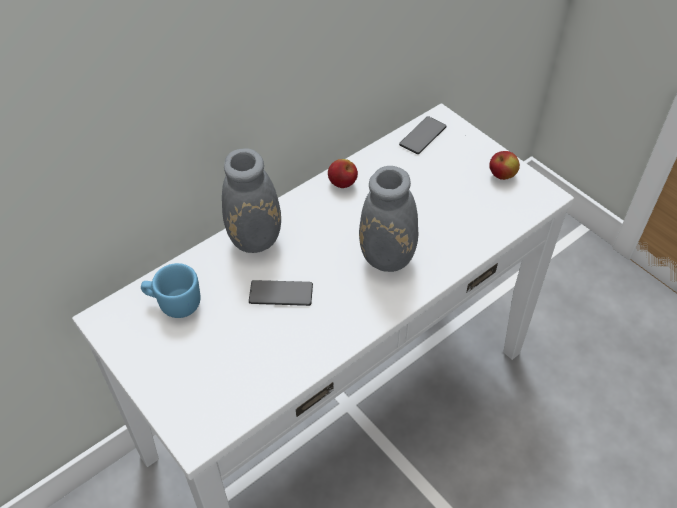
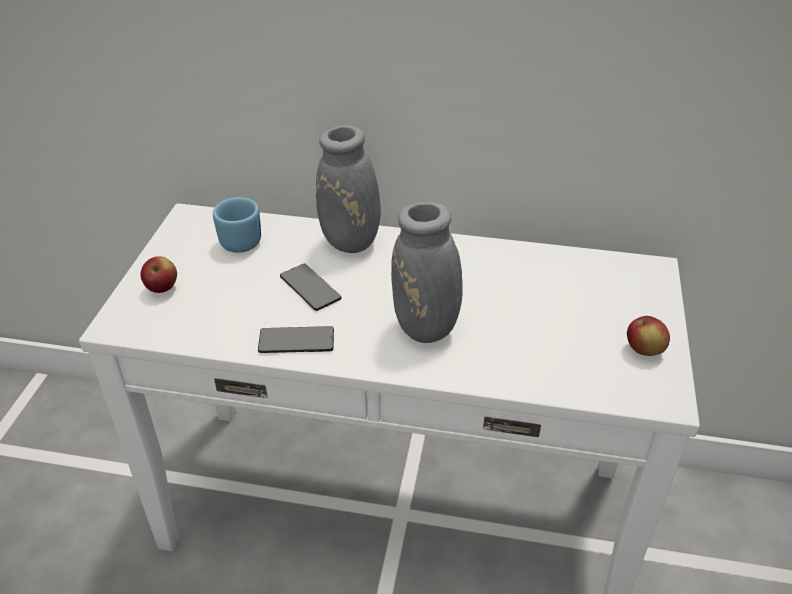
camera: 50 degrees right, 10 degrees down
(342, 184) = (480, 254): apple -> apple (162, 288)
(423, 136) = (612, 269): phone -> phone (296, 341)

